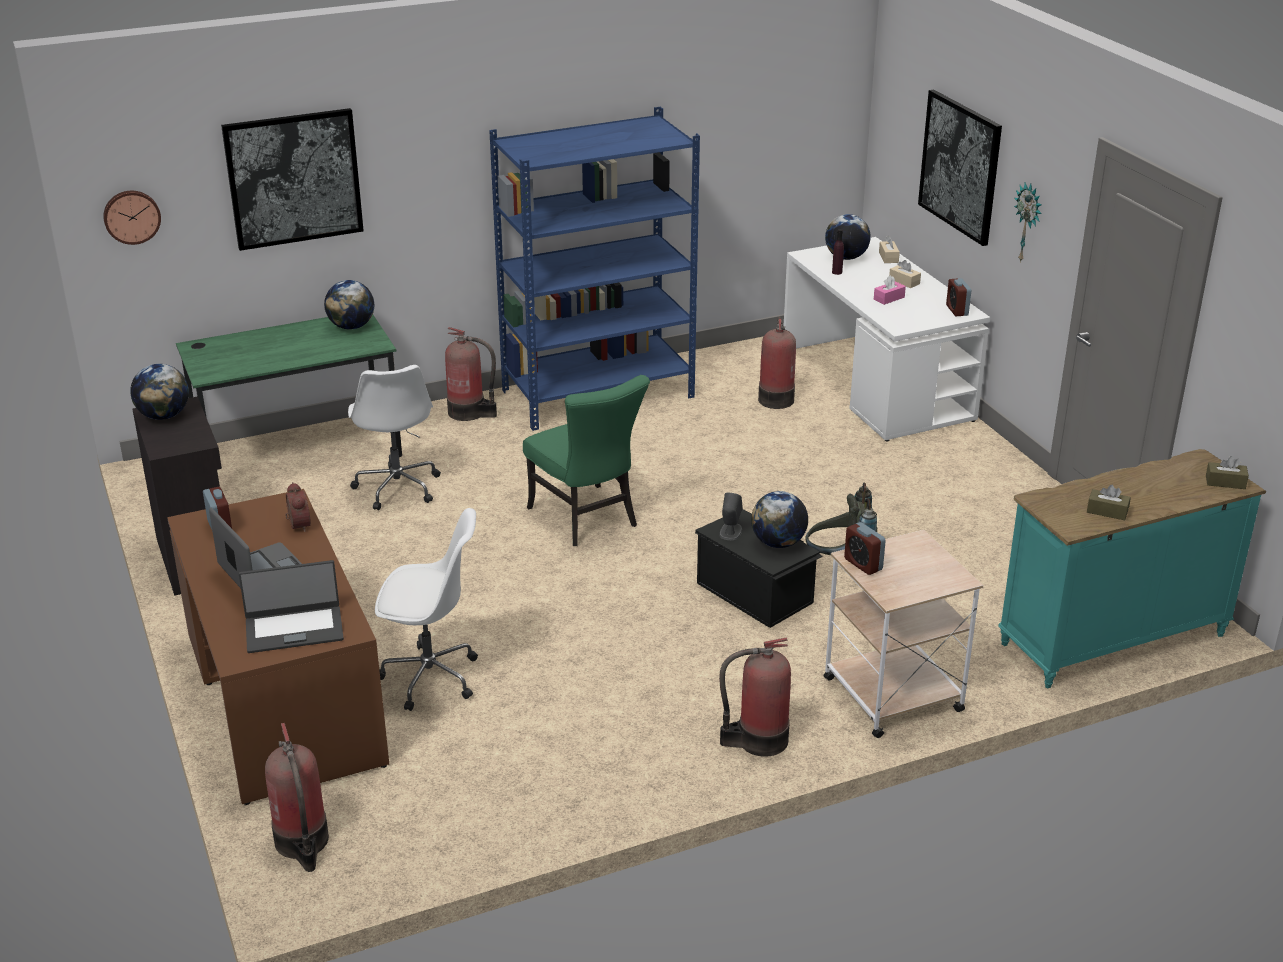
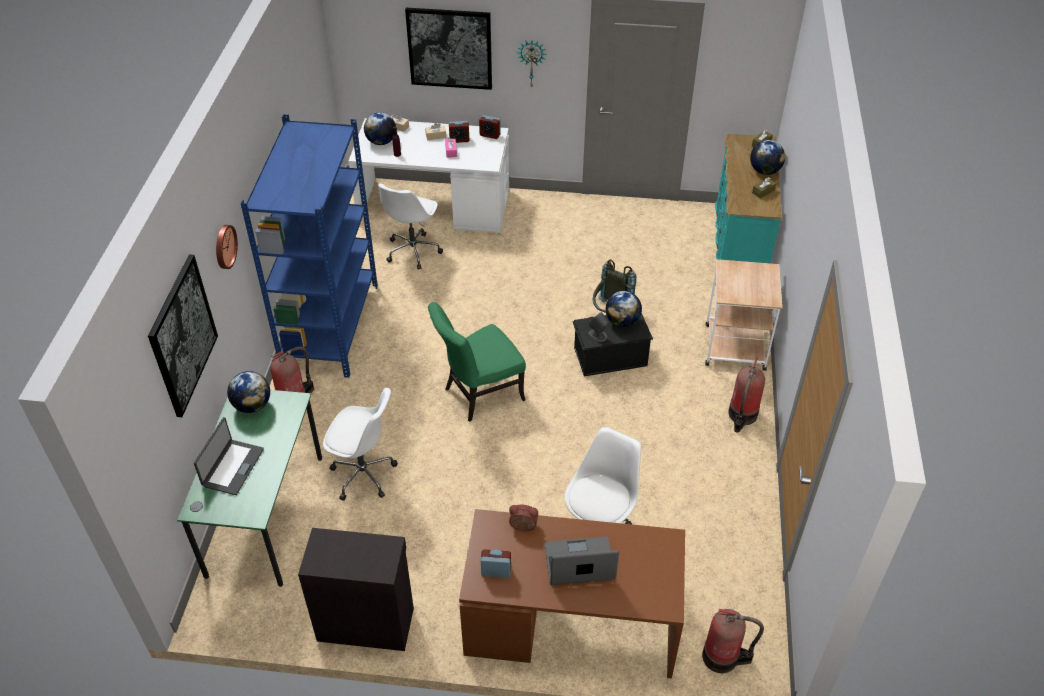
camera: 60 degrees left, 15 degrees up
(131, 216) = (133, 458): wall clock -> wall clock (224, 246)
(164, 416) = (328, 557): globe -> globe (764, 171)
(294, 629) = (650, 567): laptop -> laptop (232, 467)
(587, 519) = (479, 395): green chair -> green chair turned 150 degrees clockwise
(776, 398) = (412, 252): fire extinguisher -> white office chair
(863, 564) = (735, 295): alarm clock -> alarm clock (459, 140)

